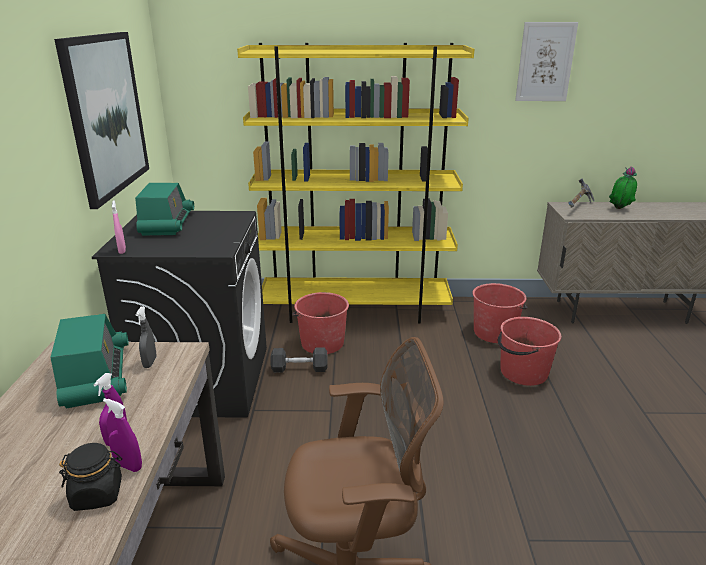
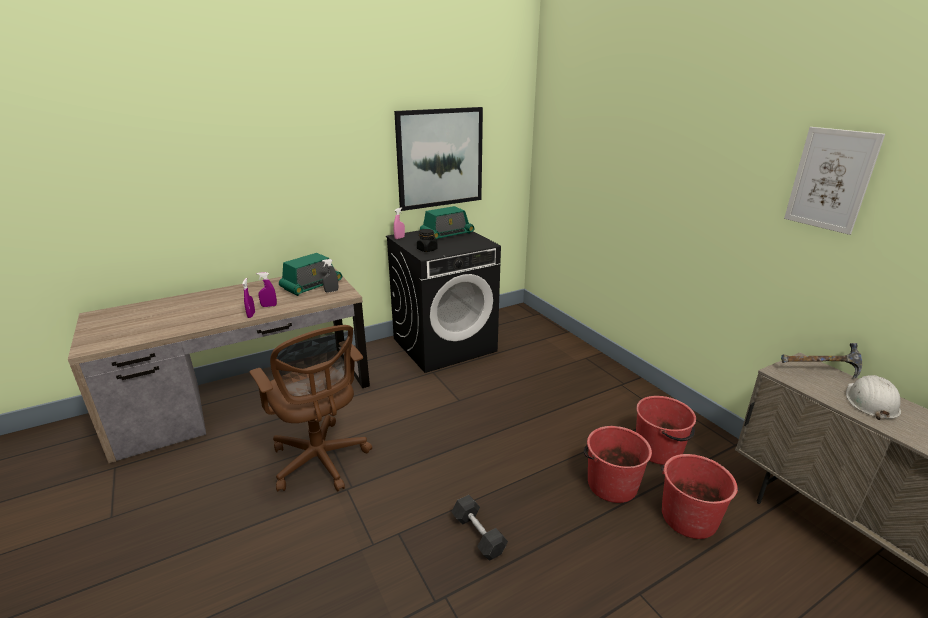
camera: 60 degrees right, 0 degrees up
(98, 494) = (231, 316): black jar -> black jar (427, 249)
(299, 368) = (490, 371): grey dumbbell -> grey dumbbell (478, 535)
(322, 343) = (530, 369): red bucket -> red bucket (688, 517)
(355, 310) = (592, 366): yellow bookcase -> none
(619, 209) = (870, 402): potted plant -> white hard hat

